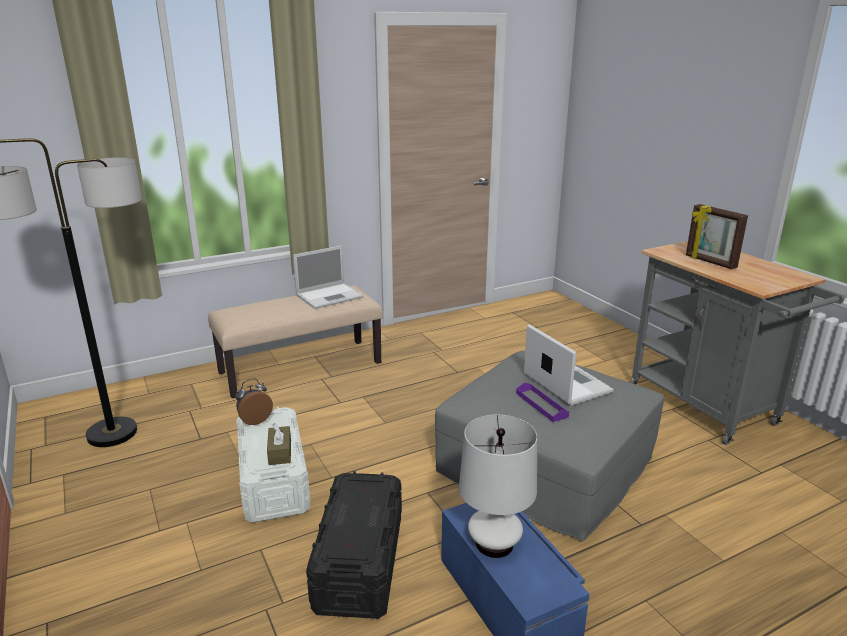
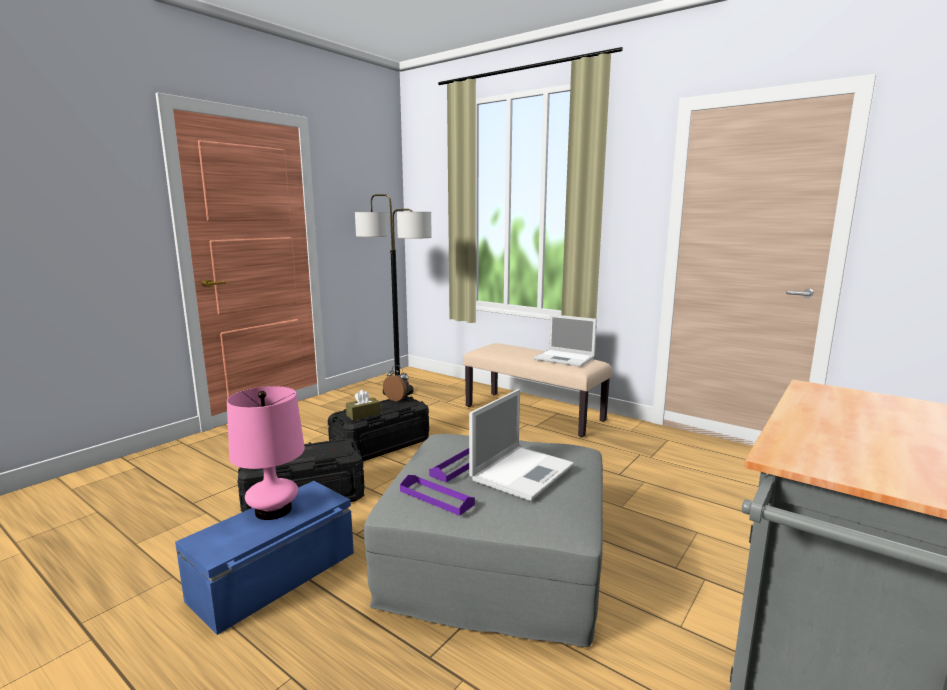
camera: 65 degrees right, 10 degrees down
(274, 481) = (381, 445): white storage box -> black storage box
(494, 544) = (273, 510): white table lamp -> pink table lamp
(589, 427) = (436, 498): none -> purple tray
(710, 262) = (842, 418): picture frame -> none

